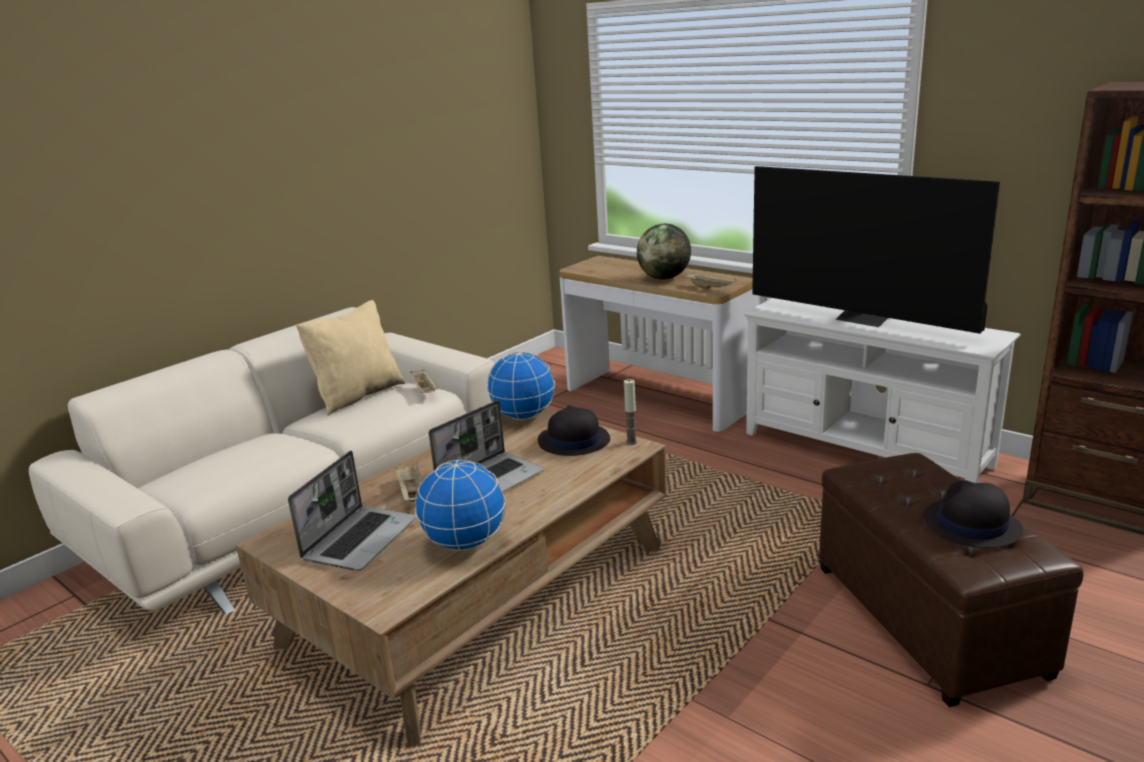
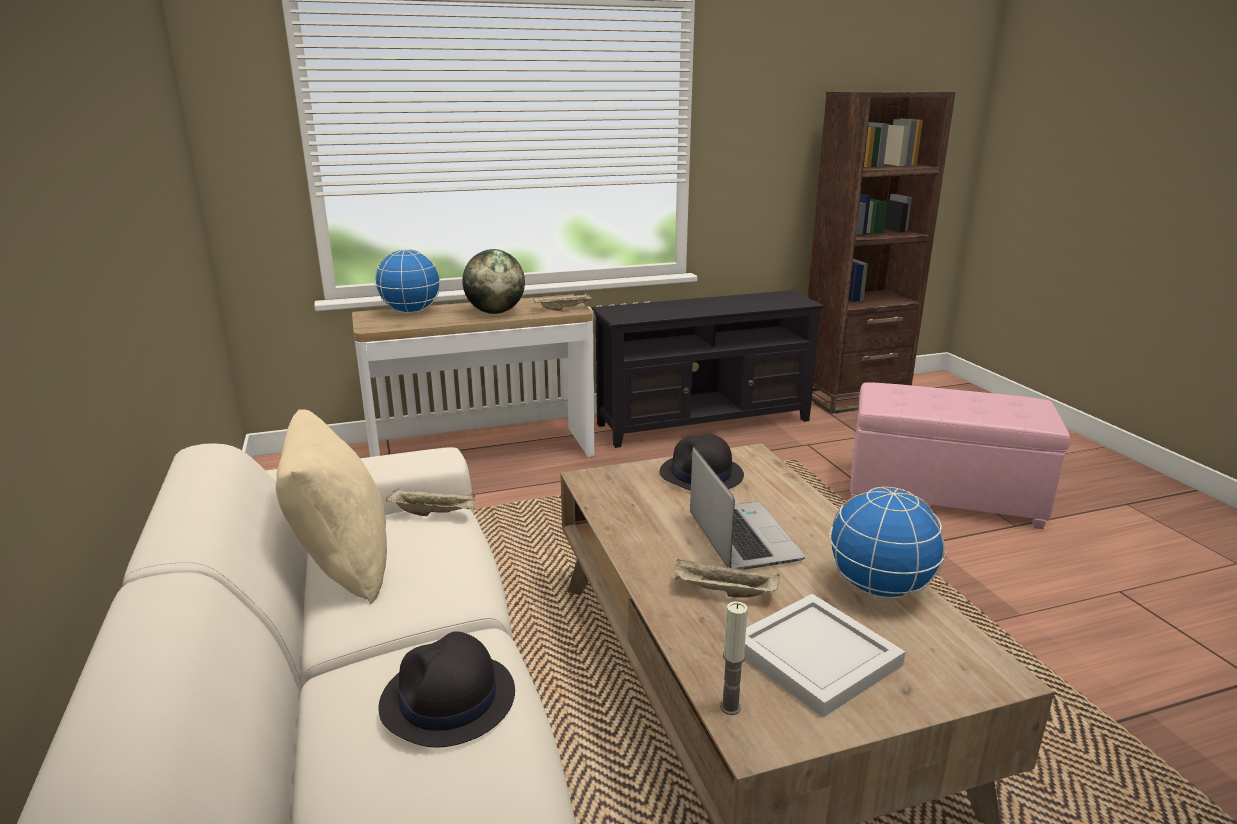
camera: 60 degrees left, 0 degrees up
(360, 539) = (813, 656): laptop -> white tray
(523, 416) = (603, 481): globe -> globe (410, 312)
(631, 442) = (738, 453): candle -> candle (730, 707)
(863, 319) = (698, 305): television -> none
(864, 450) = (703, 423): white tv stand -> black tv stand
(925, 619) = (942, 495): brown ottoman -> pink ottoman
(971, 524) = (990, 402): black hat -> black hat (447, 700)

